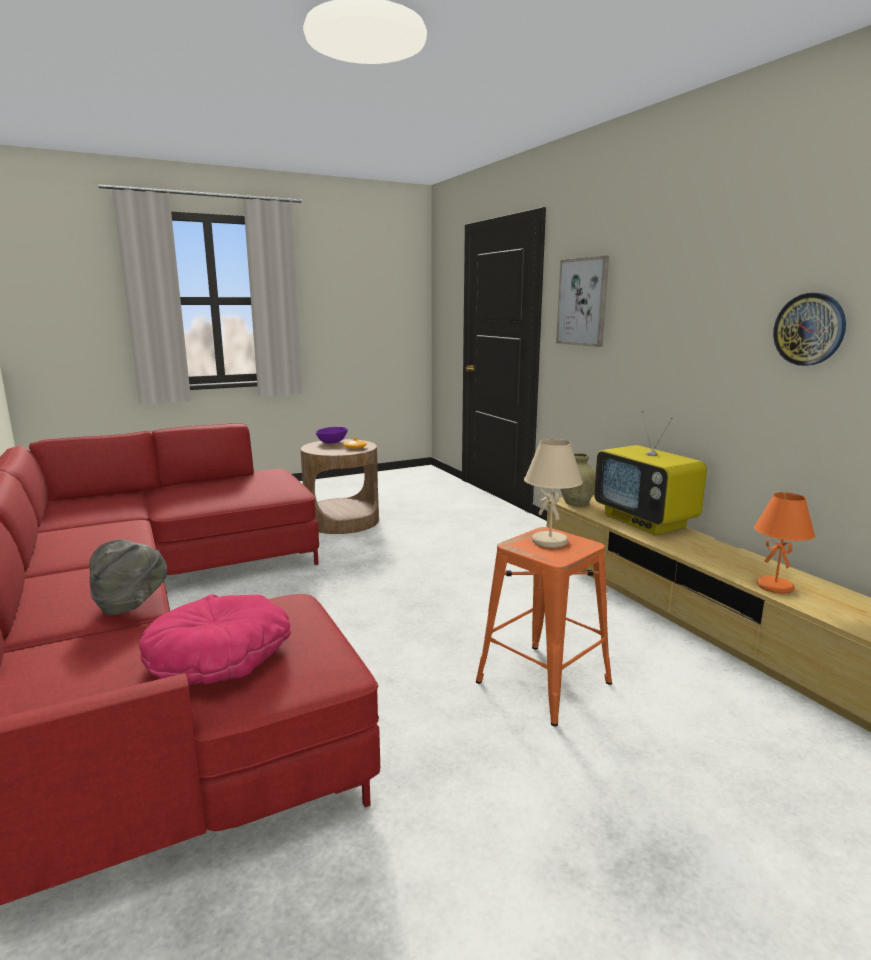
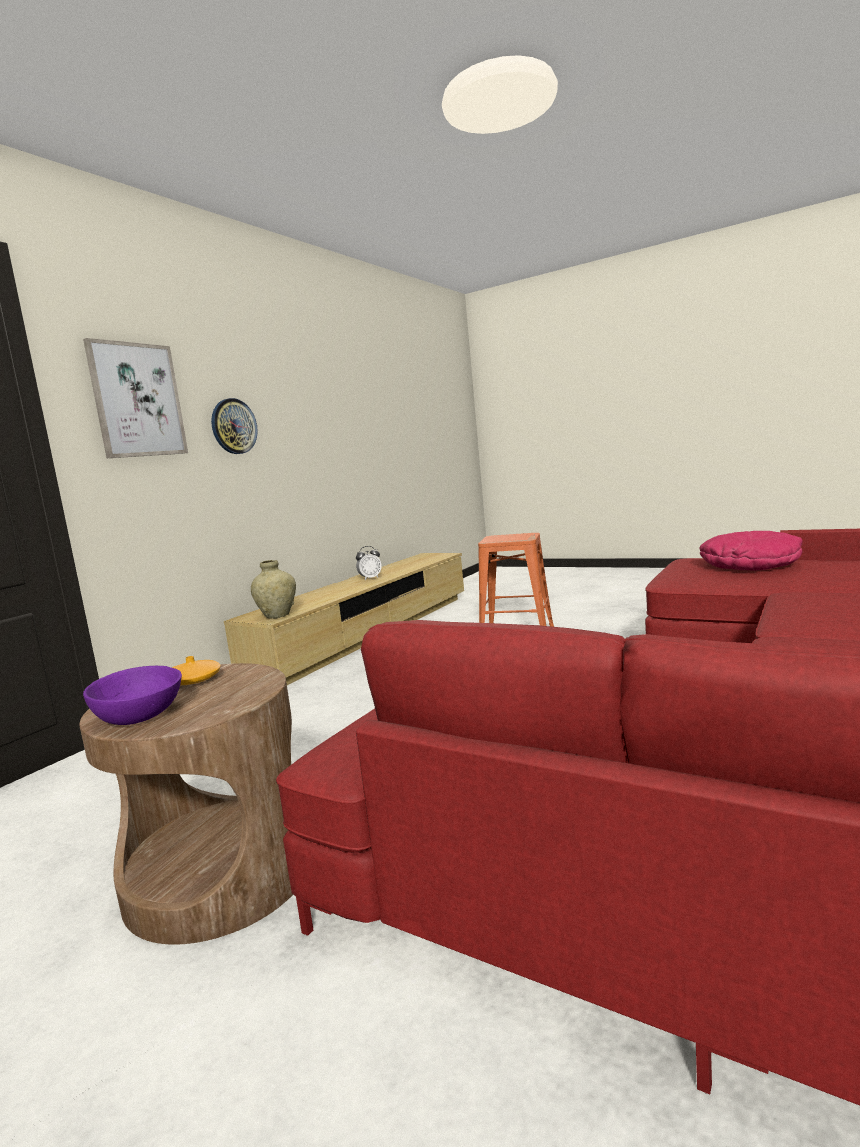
camera: 120 degrees left, 5 degrees down
(132, 604) = (800, 592): grey hat -> none
(550, 542) = (504, 538): beige table lamp -> none
(645, 521) = (314, 595): television -> none
(710, 553) = (370, 578): none -> alarm clock
(775, 587) = (410, 567): orange table lamp -> none
(809, 329) = (339, 421): wall clock -> wall clock (233, 426)

